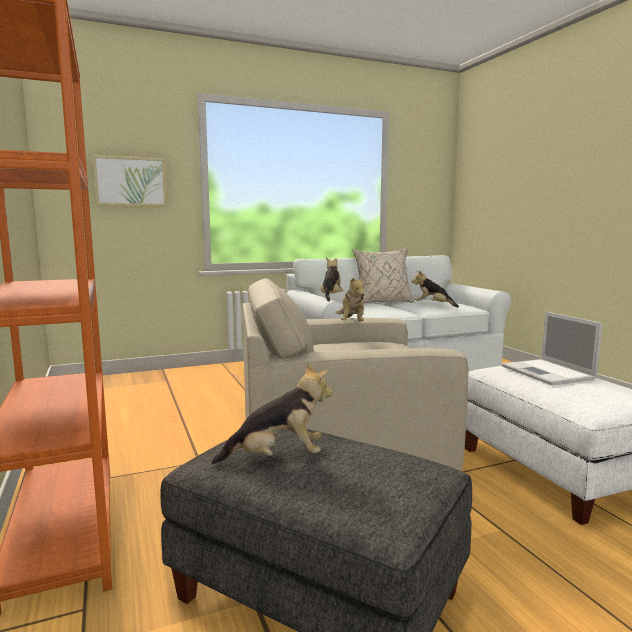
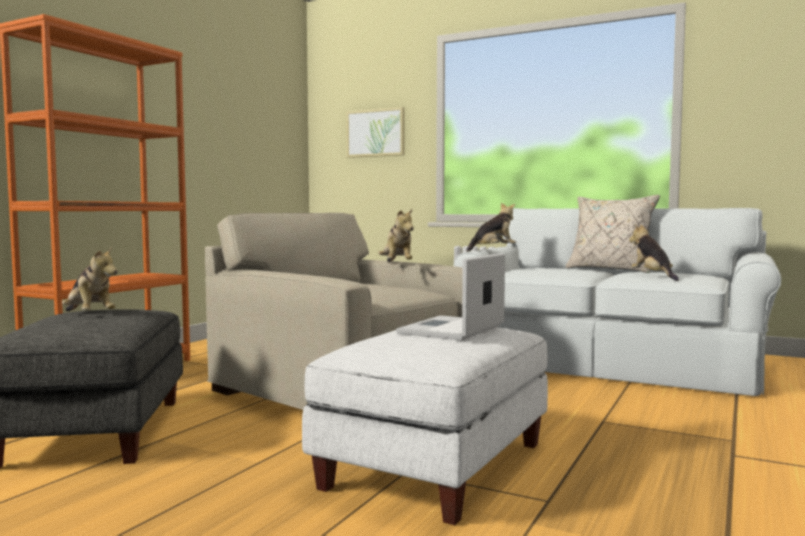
camera: 50 degrees right, 5 degrees down
(352, 323) = (397, 265): plush toy -> plush toy turned 60 degrees counterclockwise

